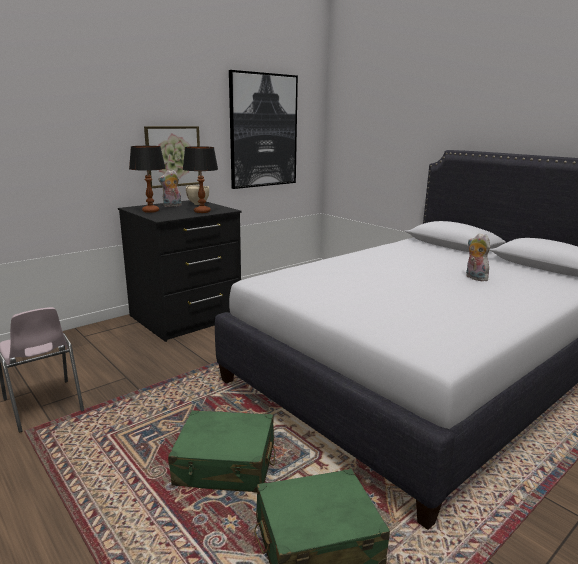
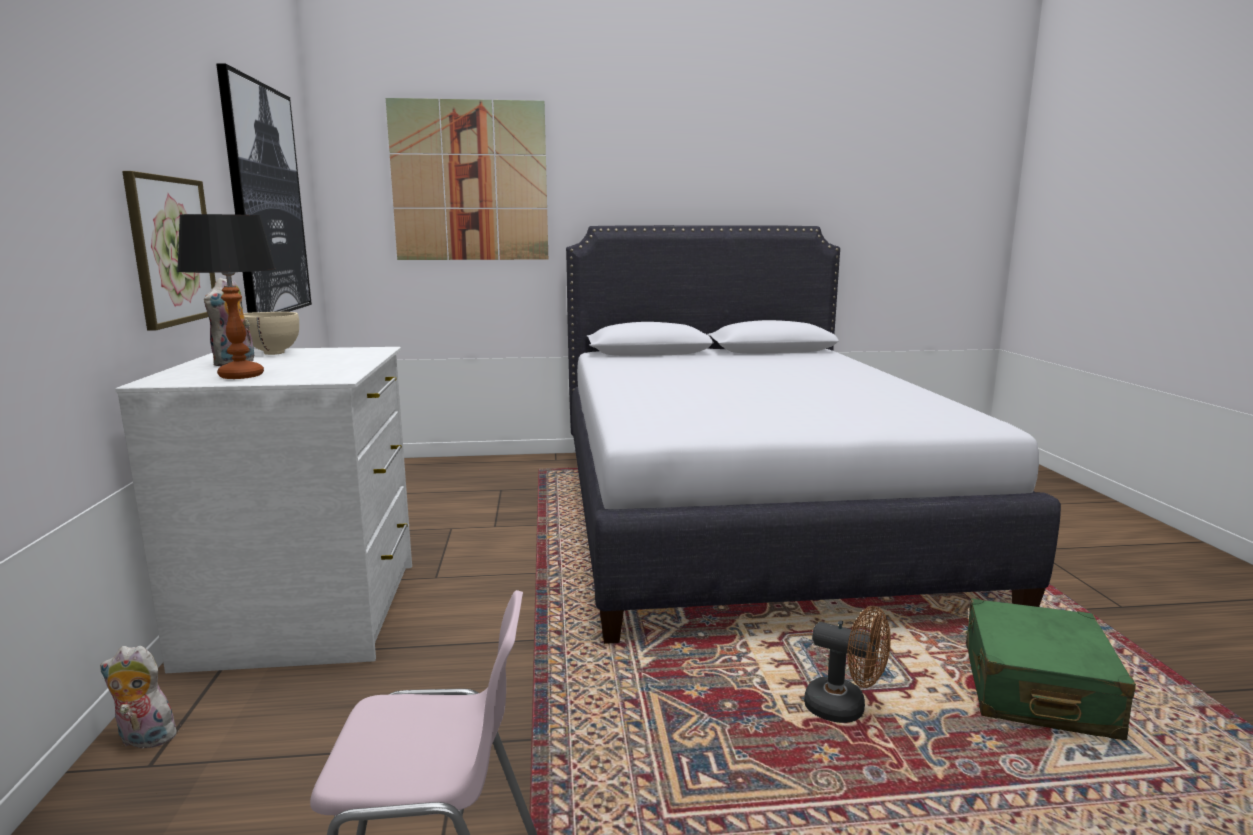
camera: 55 degrees left, 5 degrees down
(186, 317) = (310, 612): black dresser -> white dresser
(202, 211) = (349, 358): table lamp -> none
(226, 464) = (845, 709): green suitcase -> brown fan
(390, 117) = (470, 181): none -> picture
(474, 278) = (773, 370): plush toy -> plush toy (143, 740)

